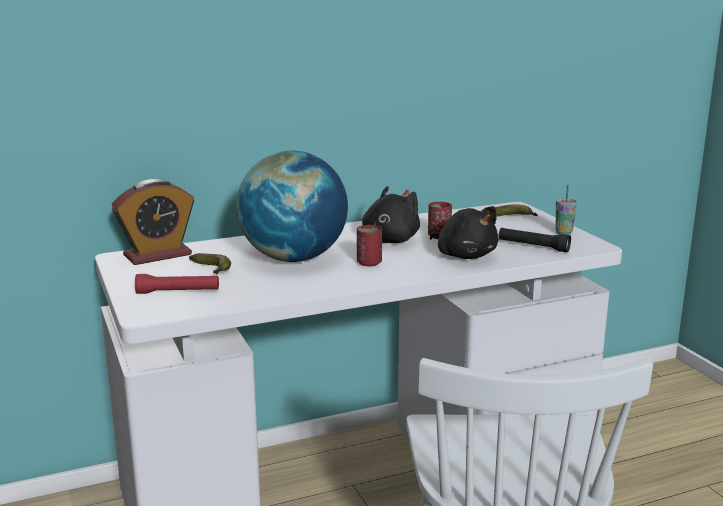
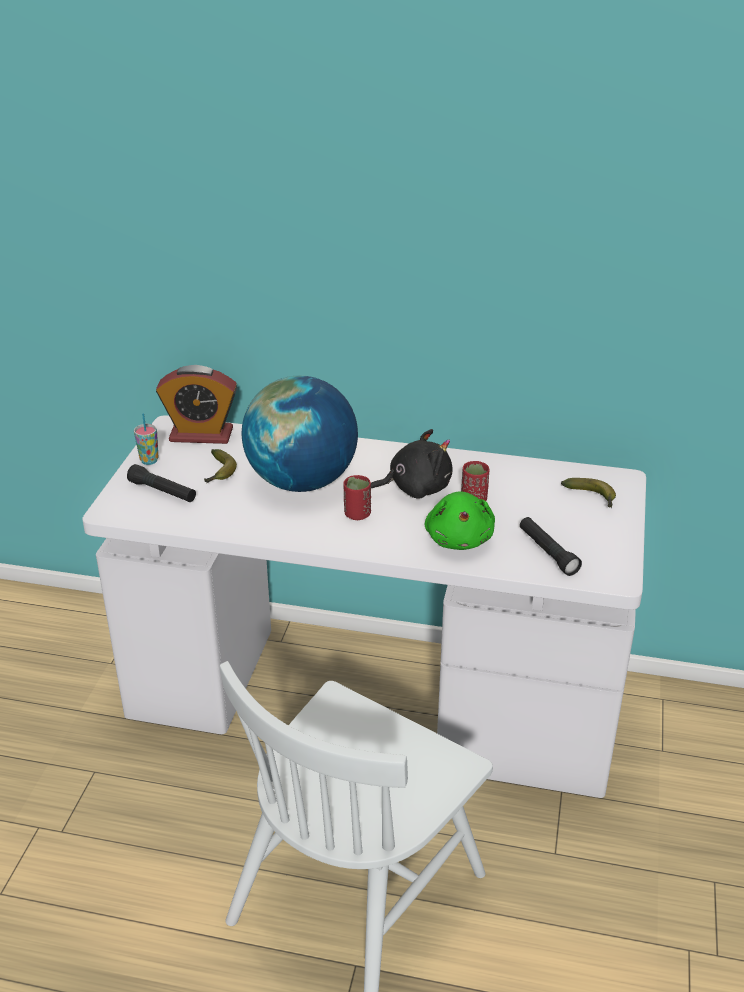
camera: 35 degrees right, 15 degrees up
(178, 292) = (163, 492): red flashlight -> black flashlight
(464, 255) = (459, 538): black plush toy -> green plush toy
(563, 233) = (612, 543): cup -> cup (149, 461)

